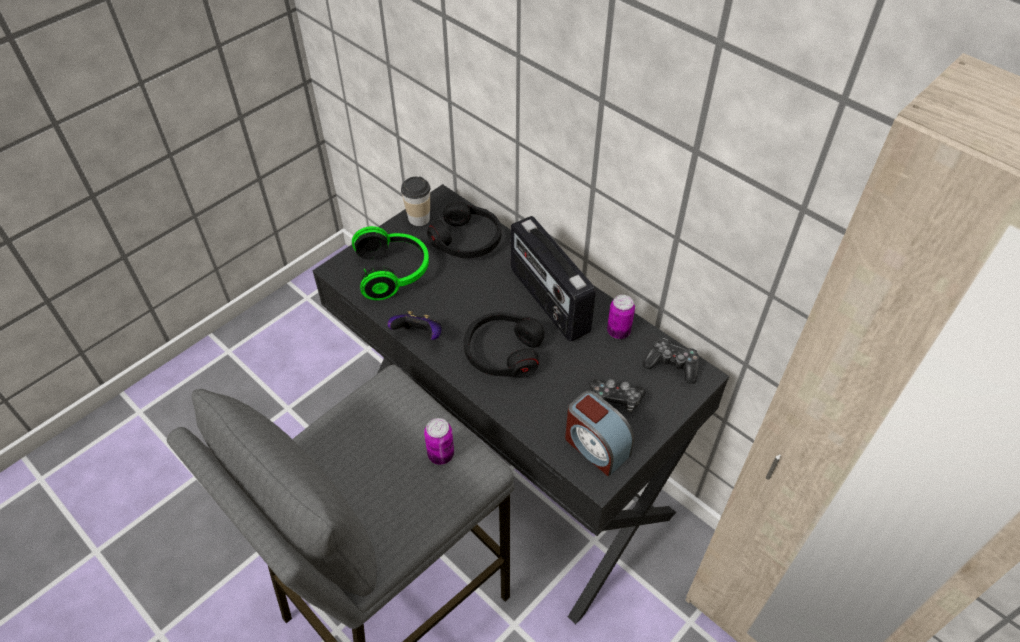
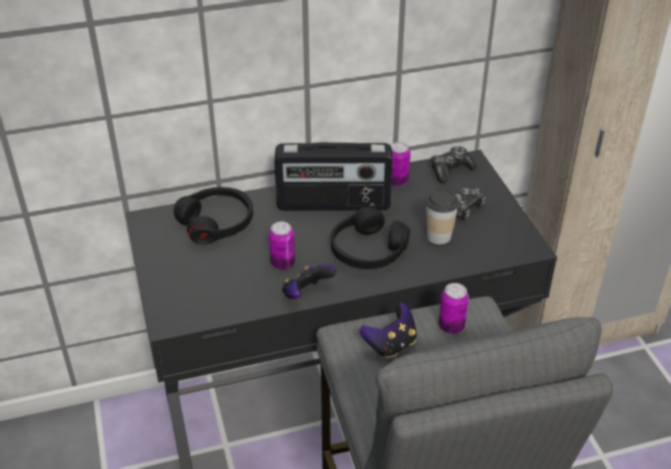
camera: 60 degrees left, 10 degrees down
(391, 419) = (390, 345): none -> game controller
(394, 272) = (212, 283): headphones -> none
(419, 218) = (157, 242): cup -> cup (439, 236)
(446, 303) = (282, 263): none -> can
(595, 446) = (500, 237): alarm clock -> none

